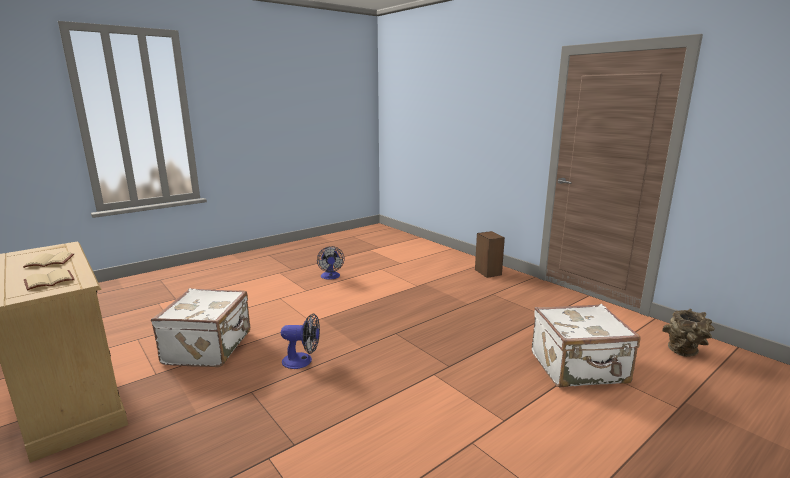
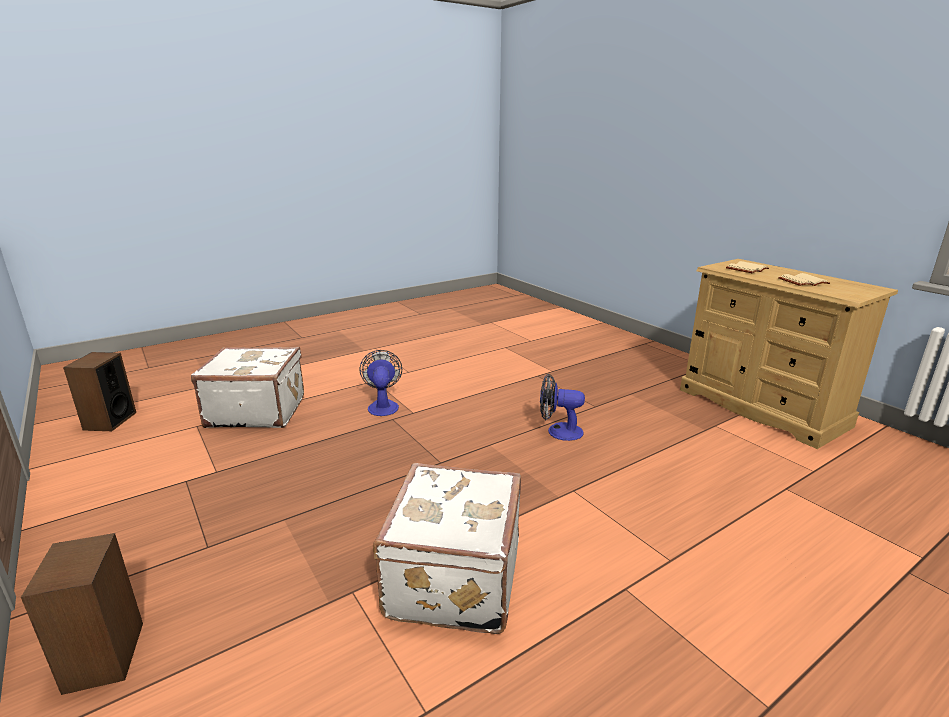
camera: 175 degrees left, 5 degrees up
(210, 347) = (690, 453): white suitcase -> white suitcase (451, 578)
(330, 277) = (585, 660): fan -> fan (383, 405)
(684, 352) = (110, 421): brown vase -> speaker

